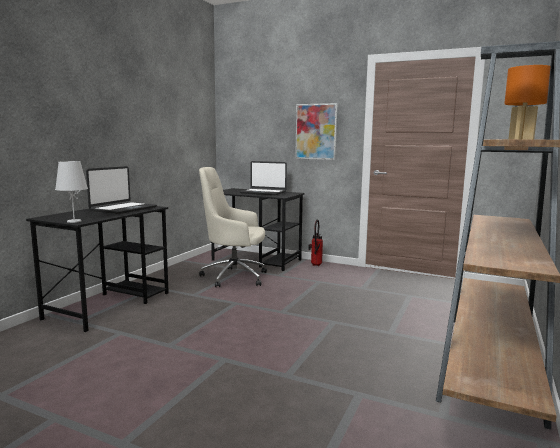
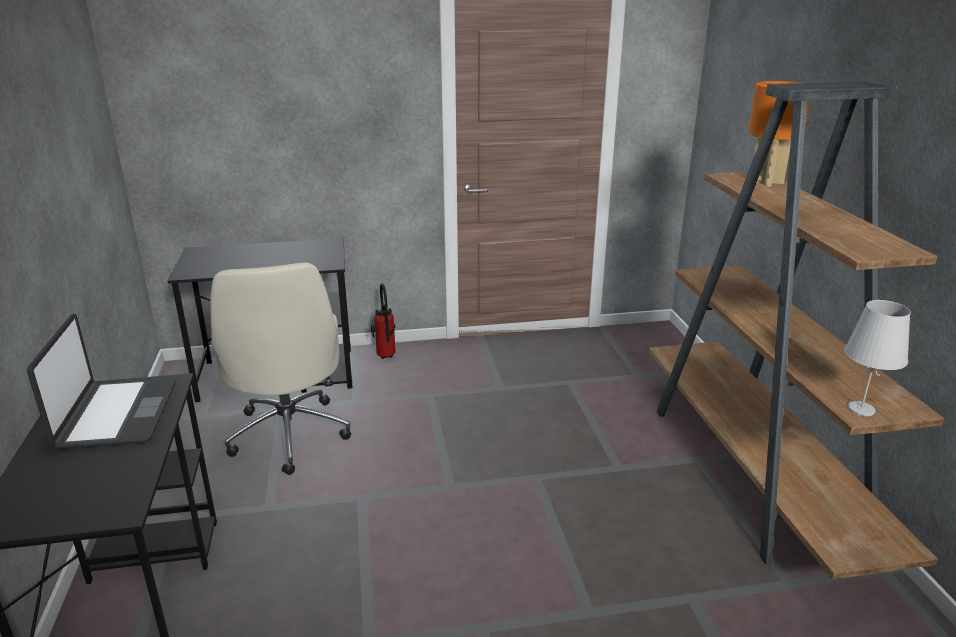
camera: 35 degrees left, 15 degrees up
(74, 221) = (104, 512): white table lamp -> white table lamp (861, 409)
(234, 278) = (289, 435): beige office chair -> beige office chair turned 75 degrees counterclockwise
(263, 192) = (276, 256): laptop -> none
(316, 131) = (351, 125): picture -> none

